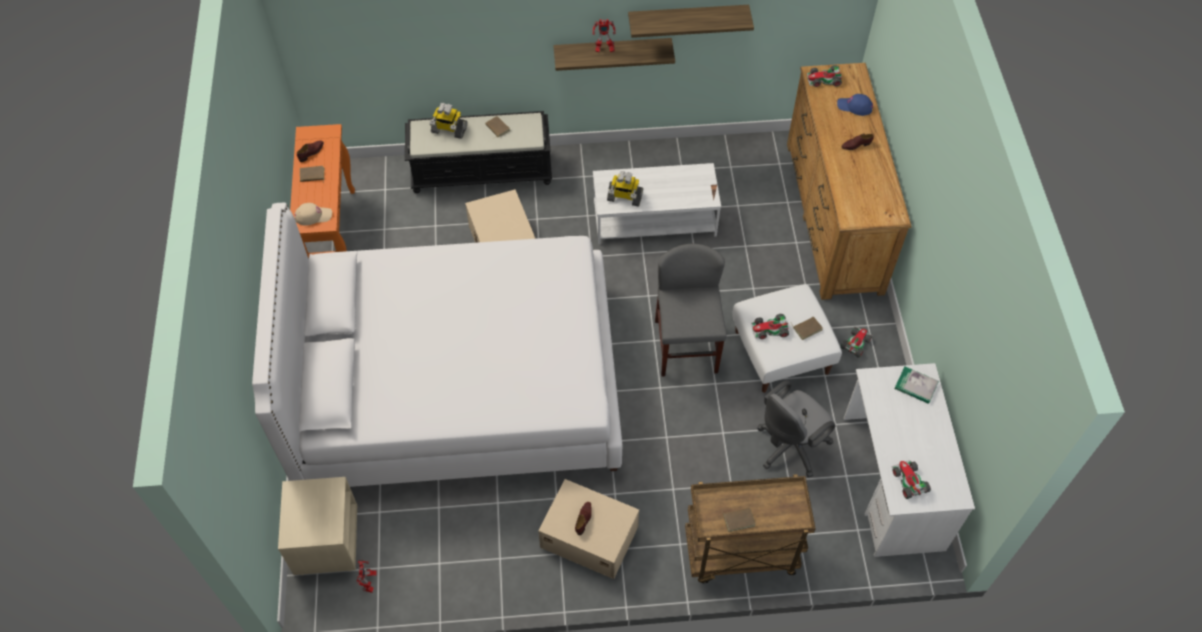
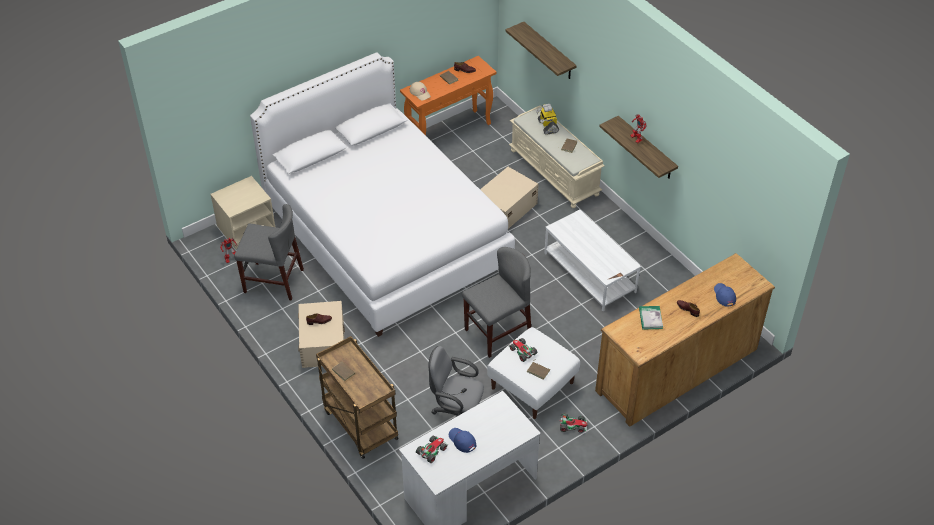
camera: 60 degrees right, 10 degrees down
(445, 548) = (273, 281): none -> grey chair
(482, 171) = (555, 172): black bench -> beige bench
(624, 197) = (570, 233): toy robot -> none
(687, 19) = (688, 159): shelf -> shelf (549, 51)
(824, 79) = (734, 269): toy car -> none
(909, 444) = (462, 441): none -> blue cap
(916, 386) = (512, 428): book -> book (650, 318)

